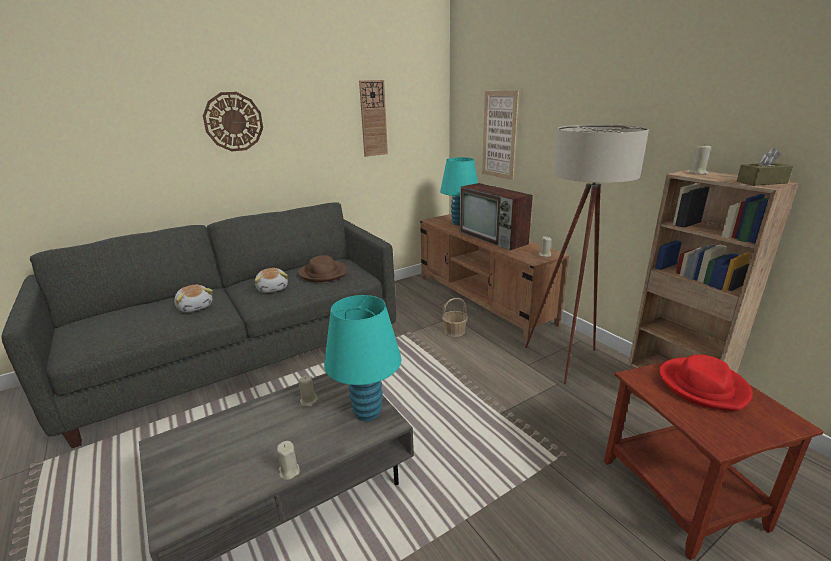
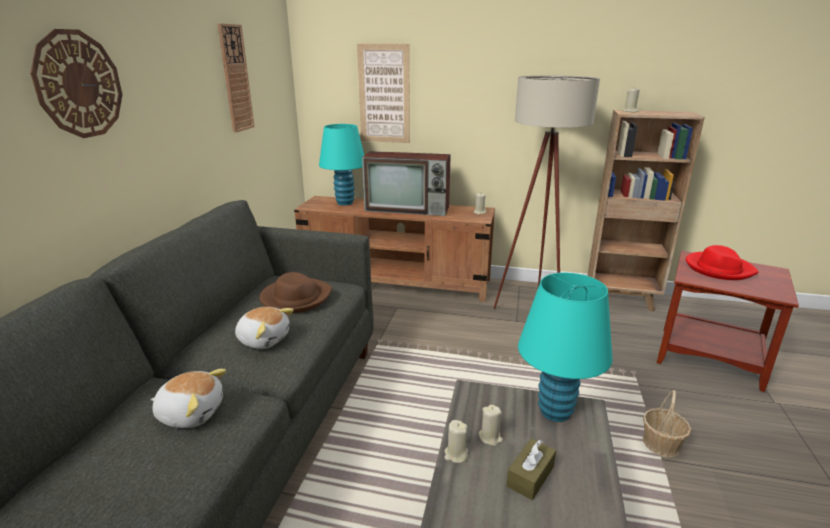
camera: 45 degrees left, 0 degrees up
(289, 471) = (602, 506): beige candle -> beige candle (456, 455)
(455, 331) = (419, 320): basket -> basket (661, 444)
(761, 182) = (681, 113): brown tissue box -> brown tissue box (530, 476)

